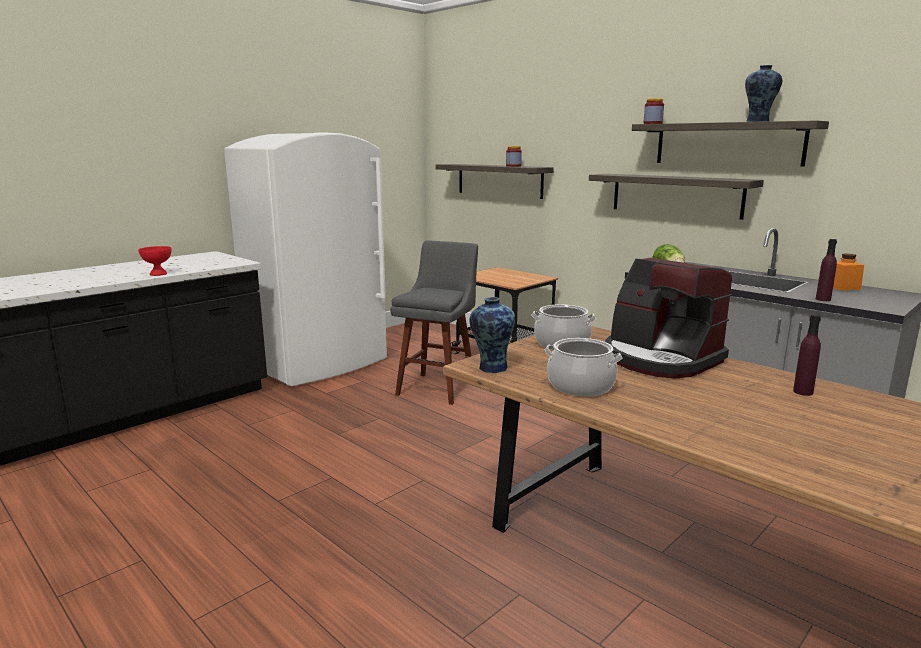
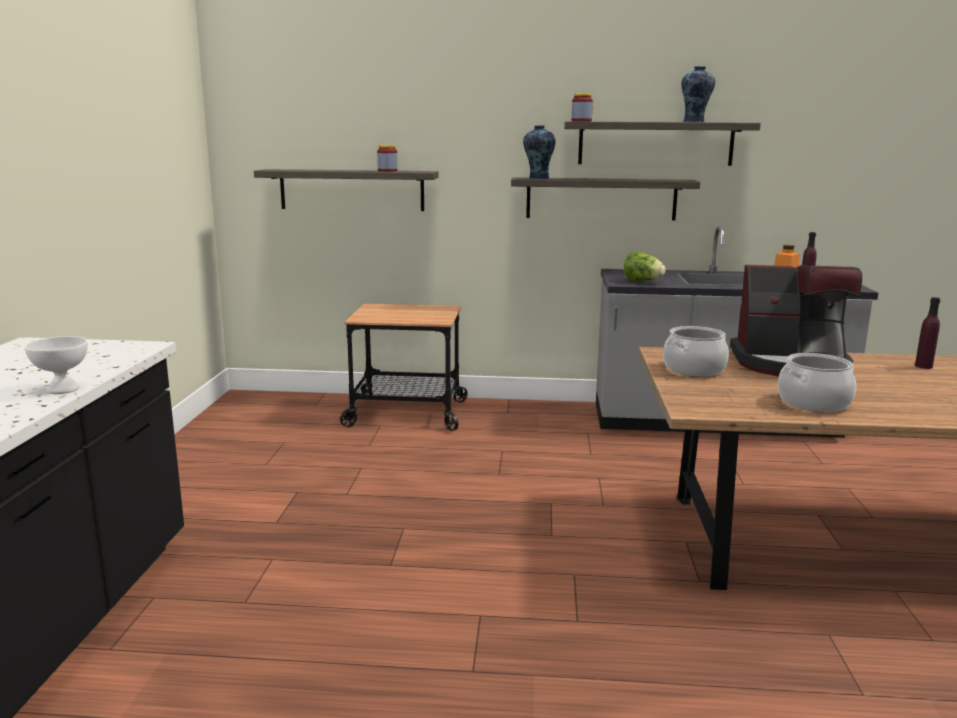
camera: 40 degrees left, 0 degrees up
(159, 274) = (63, 389): red bowl -> white bowl
(319, 363) = (189, 488): white fridge -> none
(438, 387) = (403, 470): grey stool -> none
(491, 368) = (713, 407): vase -> vase (538, 178)

